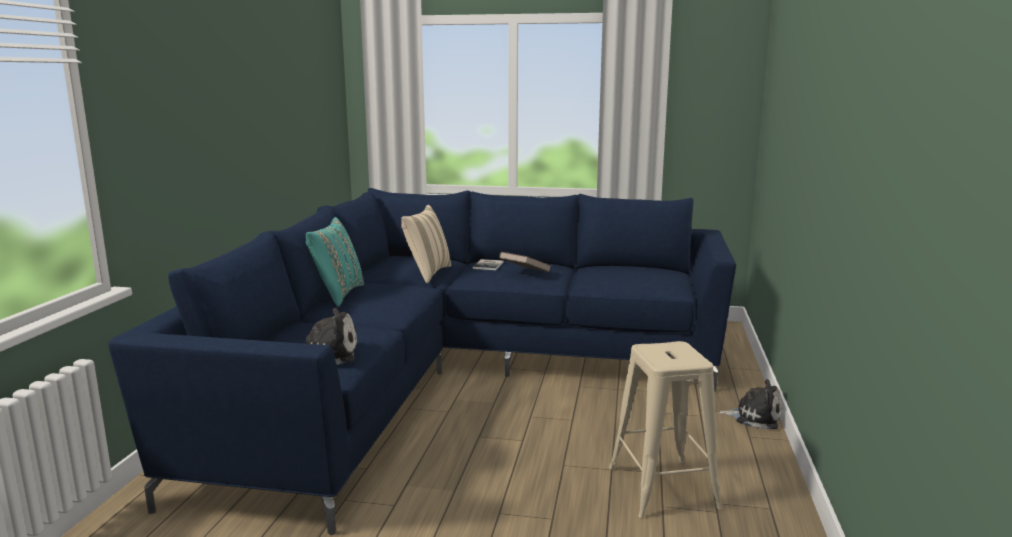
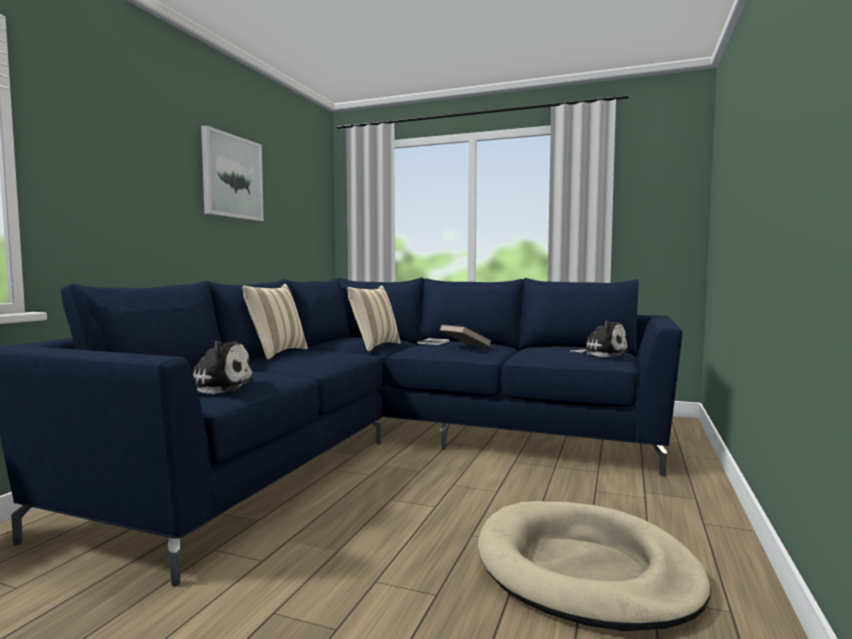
camera: 10 degrees right, 10 degrees down
(255, 89) = (232, 177): none -> picture
(337, 295) = (276, 353): turquoise pillow -> beige pillow
(662, 487) = (585, 570): beige stool -> beige dog bed
(754, 417) = (711, 503): plush toy -> plush toy (601, 354)

